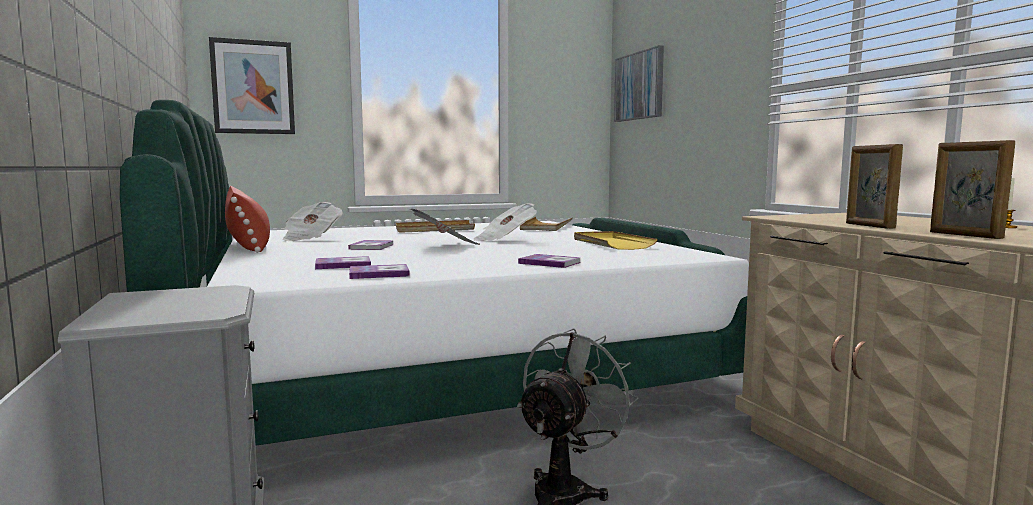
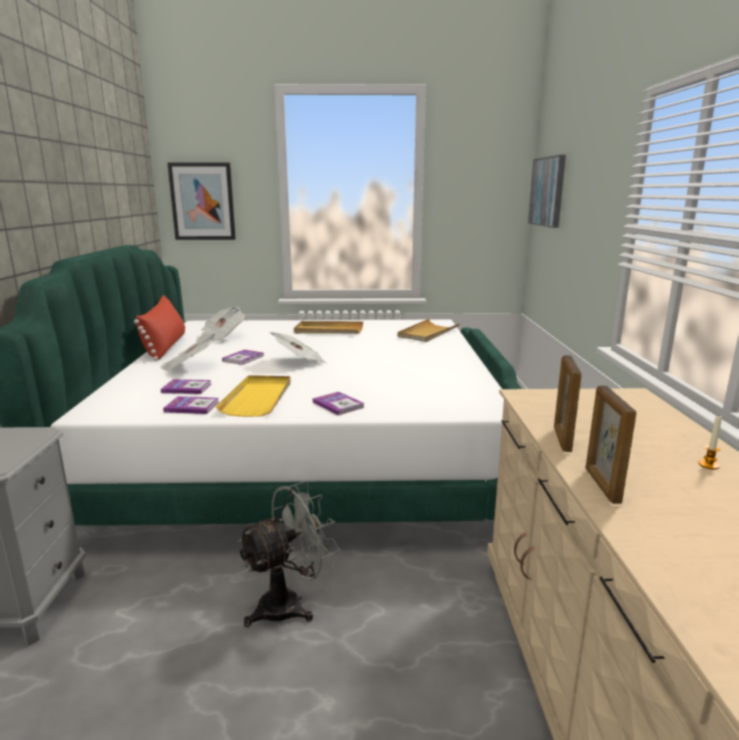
camera: 20 degrees right, 10 degrees up
(505, 239) = (360, 355): newspaper -> newspaper (189, 367)
(611, 243) = (440, 373): yellow tray -> yellow tray (258, 398)

